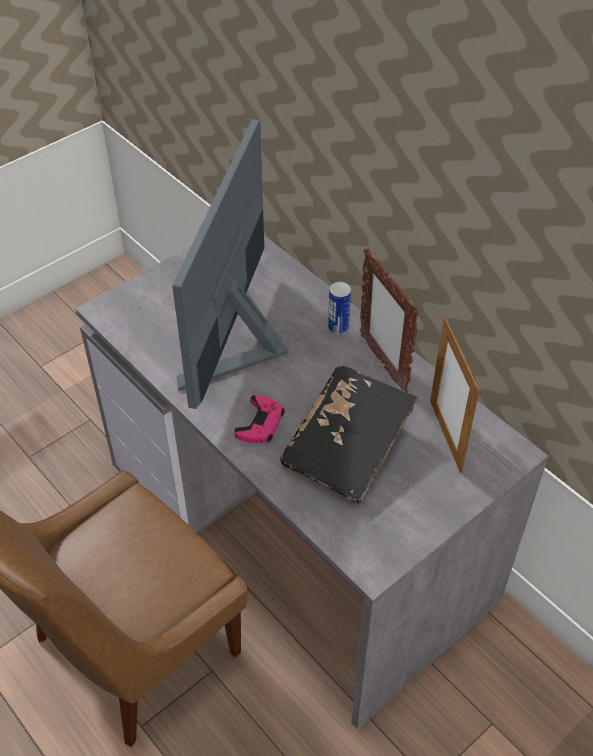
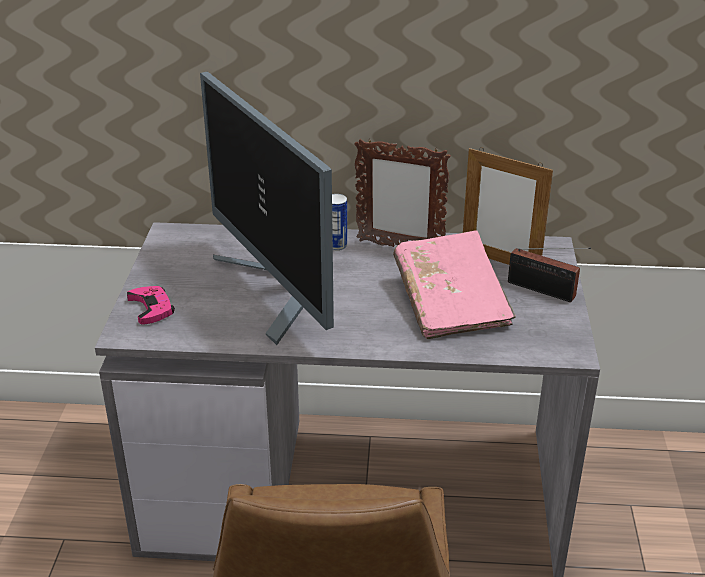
camera: 45 degrees left, 15 degrees down
(260, 423) = (371, 326): pink game controller -> pink game controller (151, 308)
(348, 446) = (451, 302): black book -> pink book
(438, 493) = (544, 291): none -> radio

